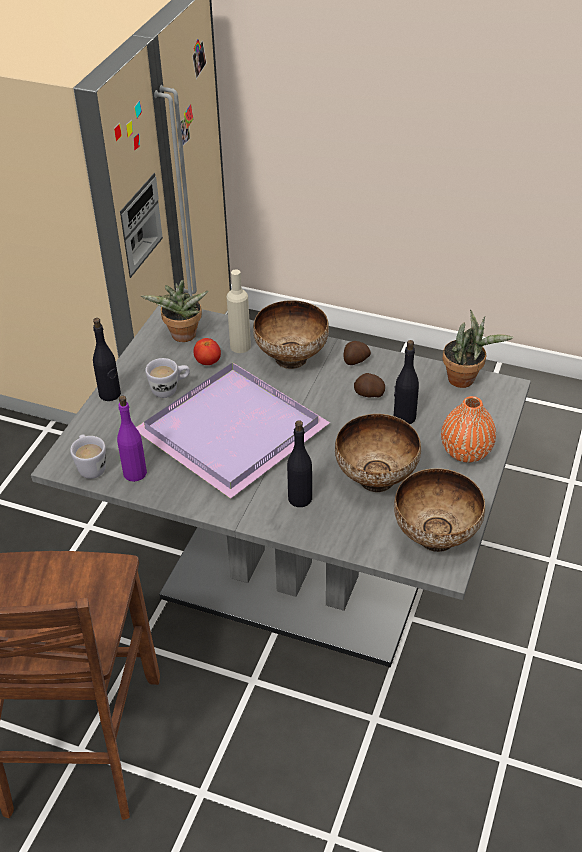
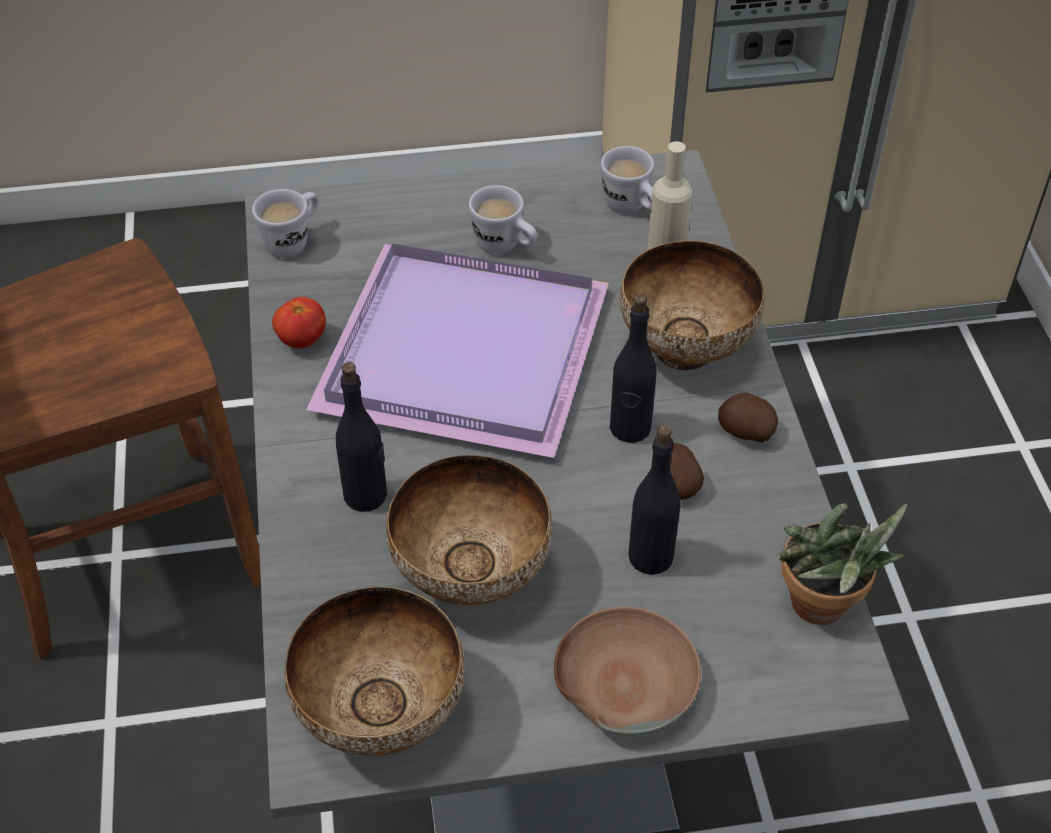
camera: 60 degrees right, 5 degrees up
(110, 394) = (449, 192): black bottle -> black bottle (630, 428)
(135, 473) = (308, 289): purple bottle -> none
(182, 337) = (631, 207): potted plant -> white mug
(208, 362) = (597, 259): tomato -> tomato (302, 340)
(466, 452) = (624, 682): orange vase -> brown bowl

